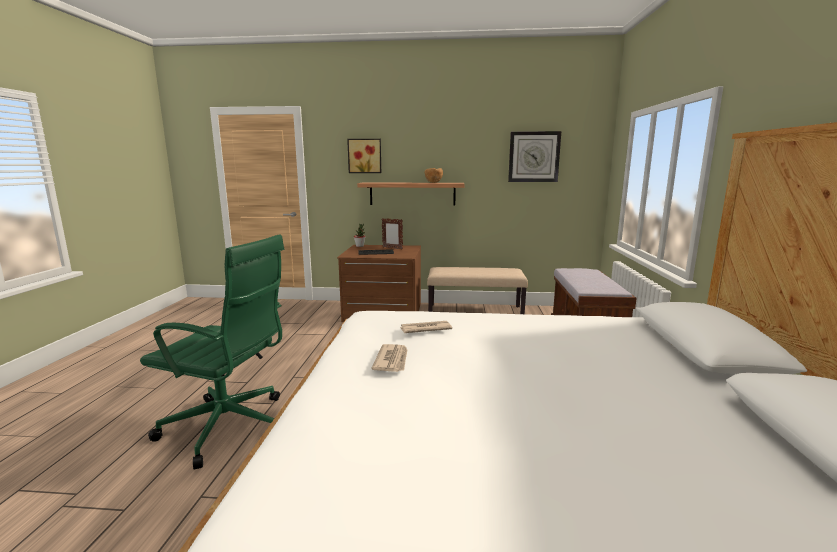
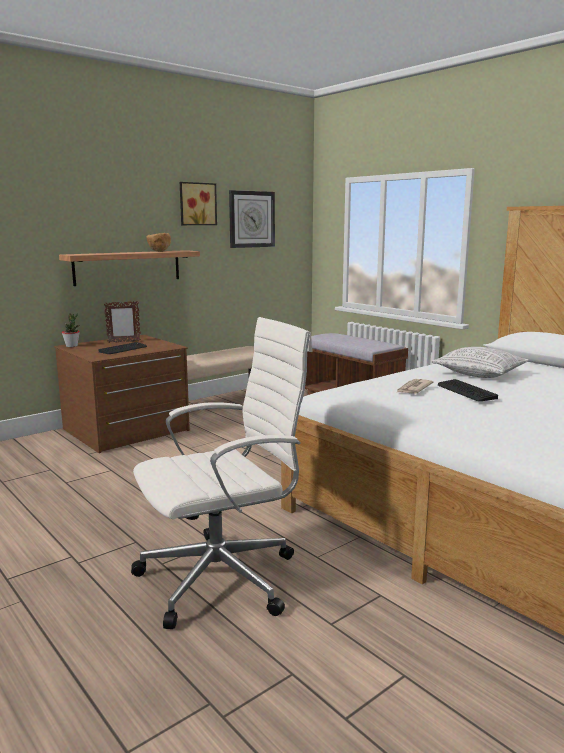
camera: 45 degrees left, 0 degrees up
(229, 427) = (223, 577): green office chair -> white office chair
(365, 156) = (61, 216): picture -> picture (197, 204)
(392, 360) = (454, 411): newspaper -> none
(461, 347) = (466, 391): none -> keyboard
(552, 337) = (479, 374): none -> pillow

